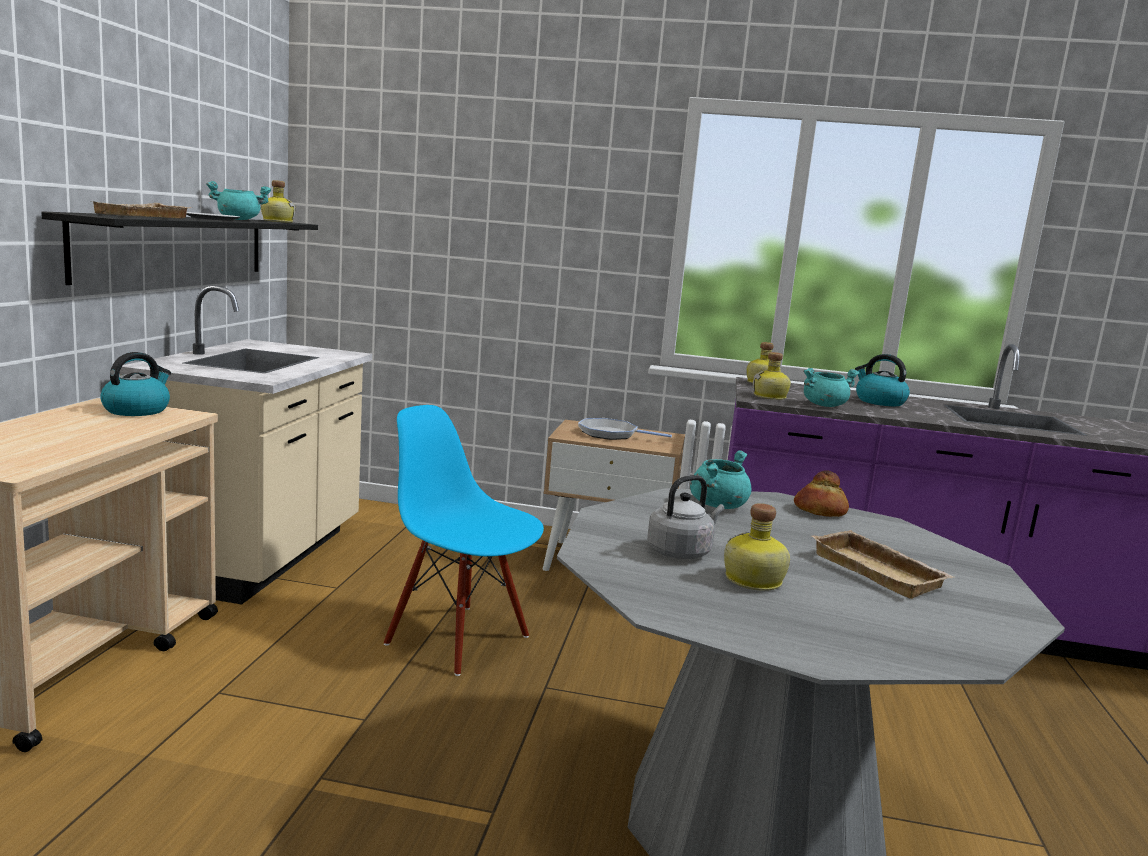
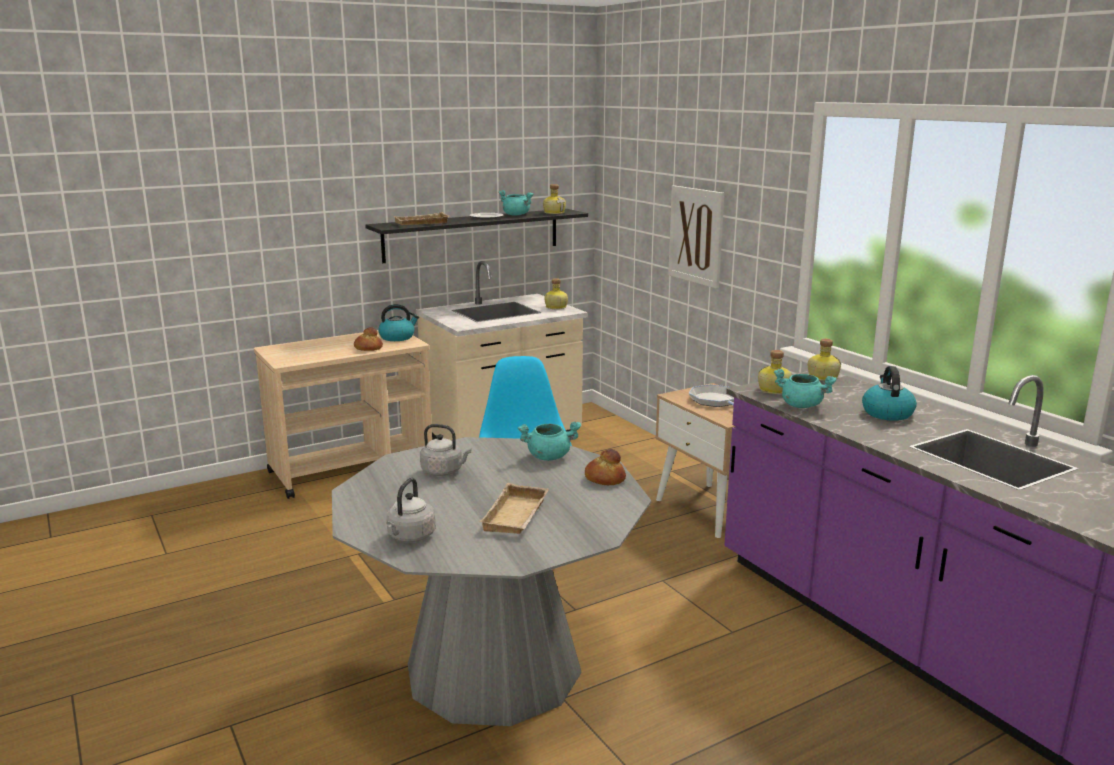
camera: 50 degrees right, 5 degrees up
(127, 429) = (368, 348): none -> bread
(498, 251) = (696, 235): none -> picture
(753, 581) = (433, 494): bottle -> bottle (555, 307)
(886, 638) = (410, 537): none -> grey kettle

